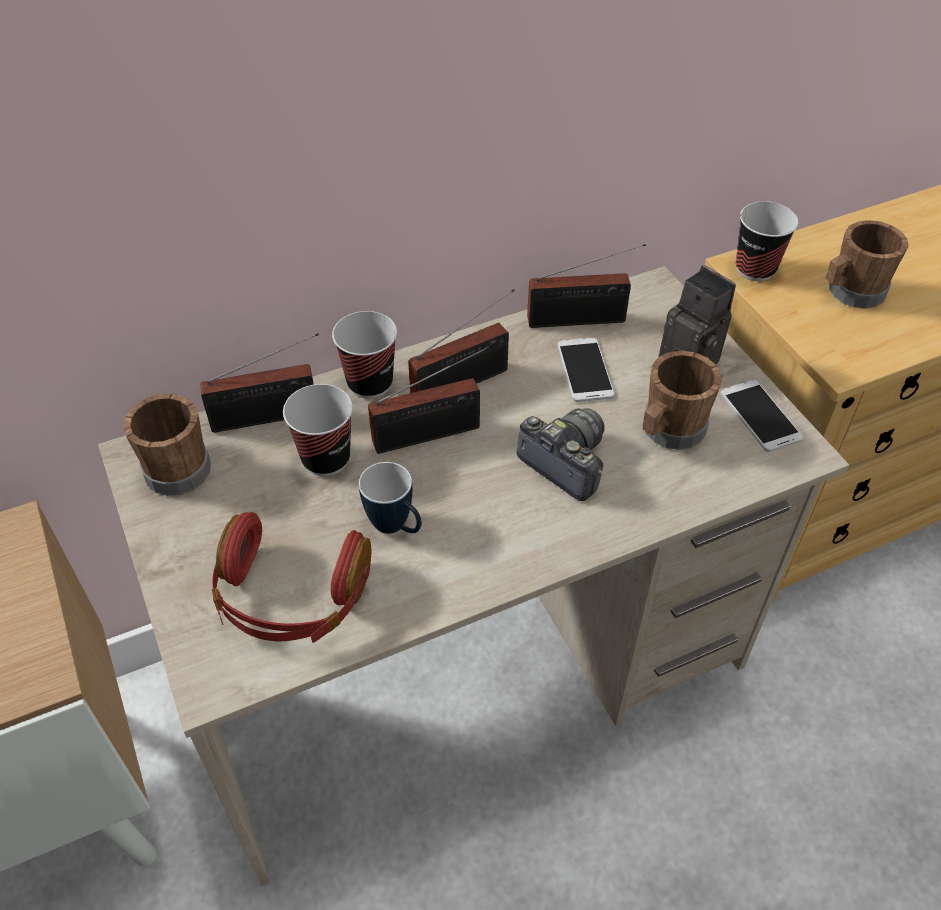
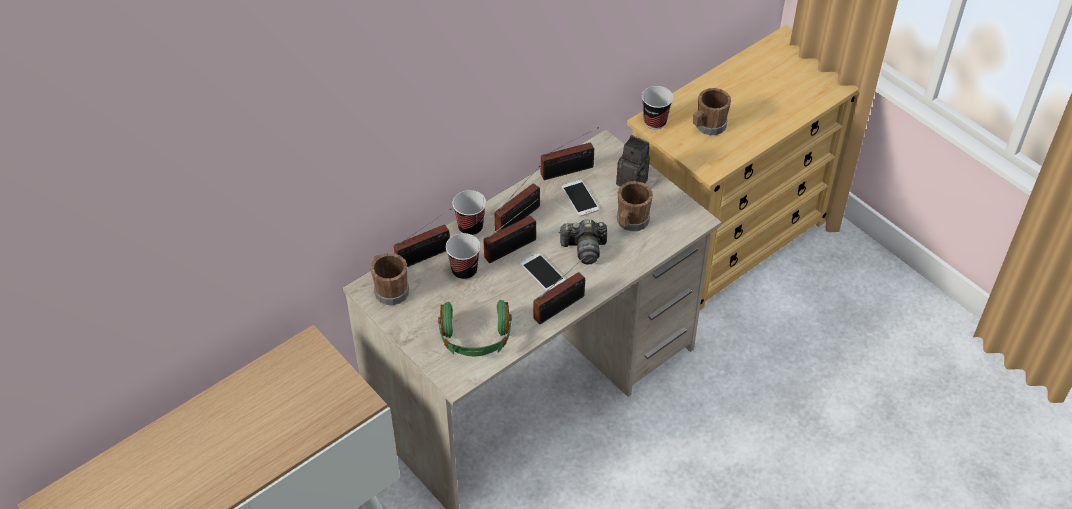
camera: 15 degrees left, 0 degrees up
(290, 597) = (475, 338): red headphones -> green headphones
(396, 528) = (513, 297): mug -> none
(485, 568) = (562, 306): none -> radio
(565, 463) = (584, 248): camera -> camera turned 150 degrees clockwise
(760, 416) = (674, 205): phone -> phone (543, 273)

